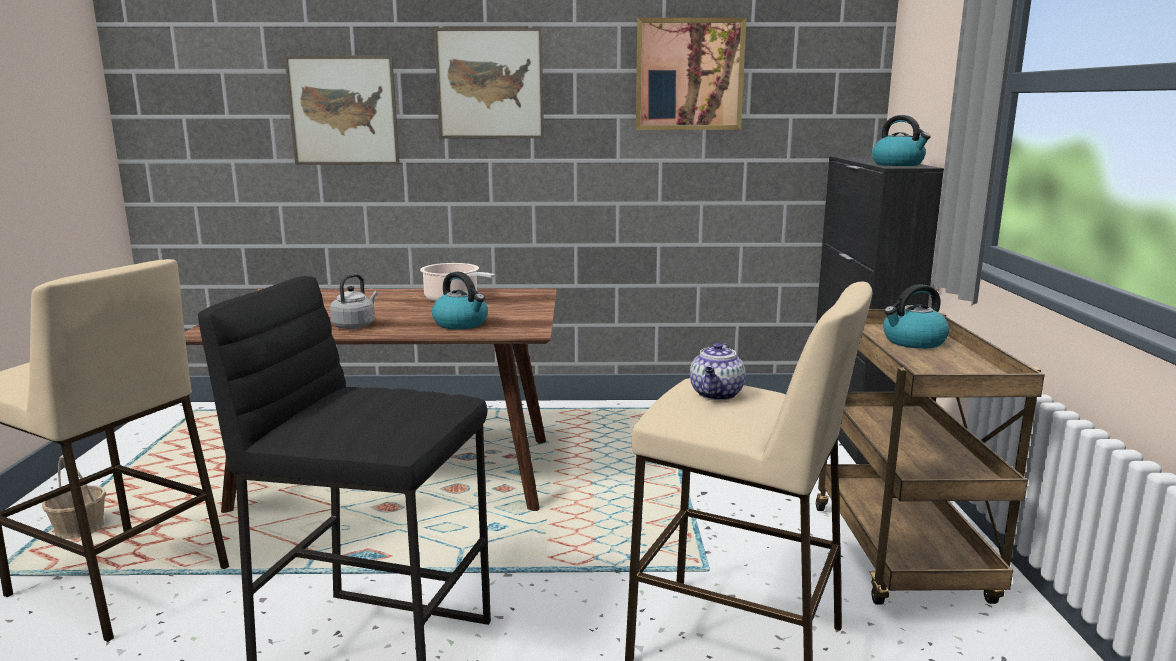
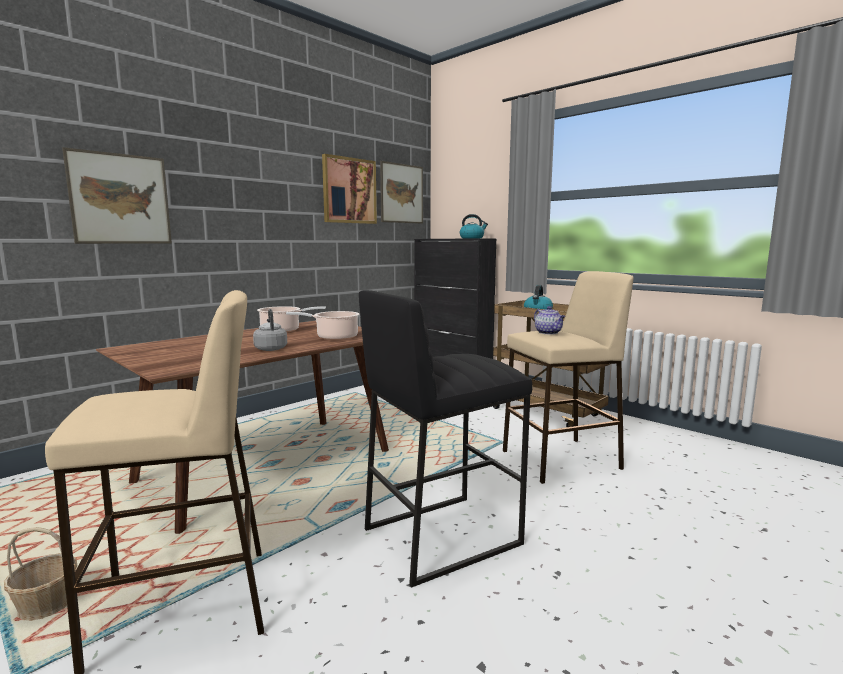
camera: 45 degrees left, 5 degrees down
(461, 324) = (334, 337): kettle -> cooking pot
(490, 84) = (236, 186): picture -> picture (402, 193)

